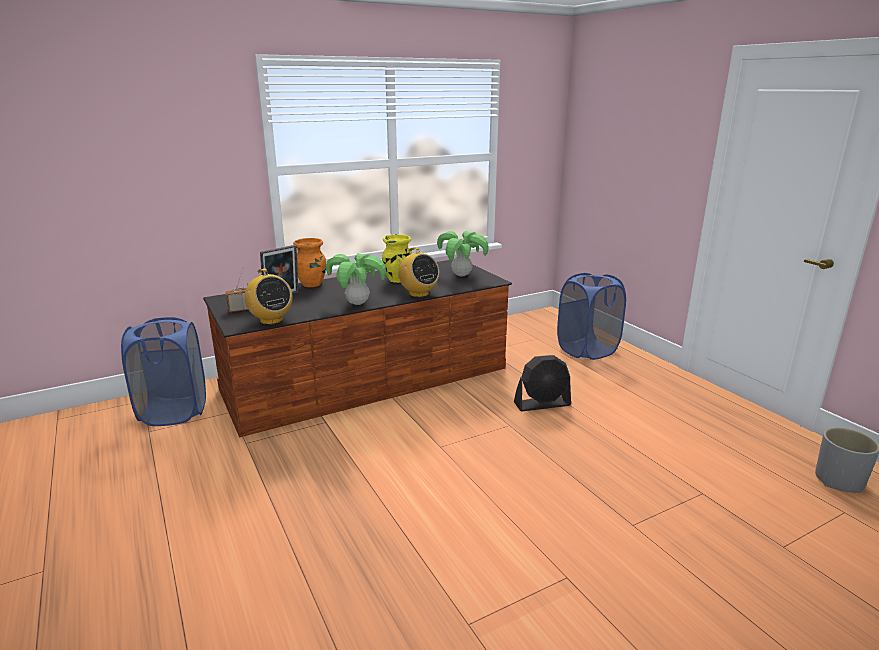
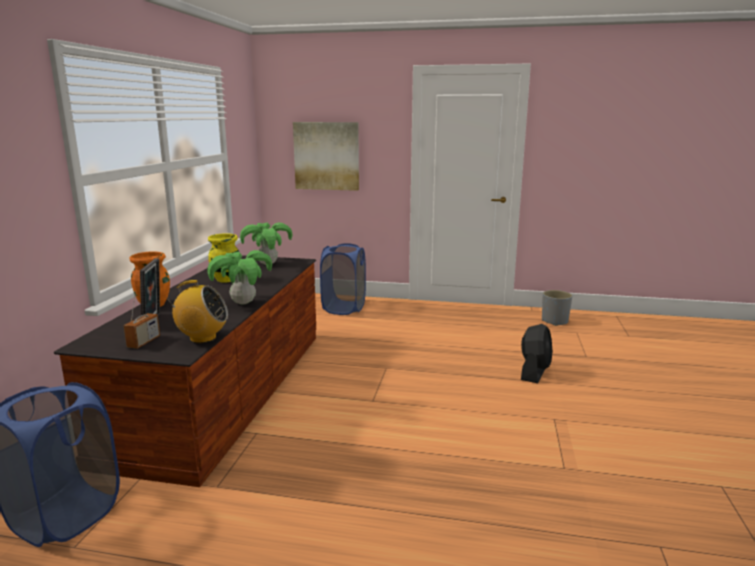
camera: 50 degrees left, 5 degrees down
(418, 294) = (272, 283): radio -> none
(542, 404) = (380, 348): black fan -> black fan (534, 372)
(621, 165) = (326, 156): none -> picture

